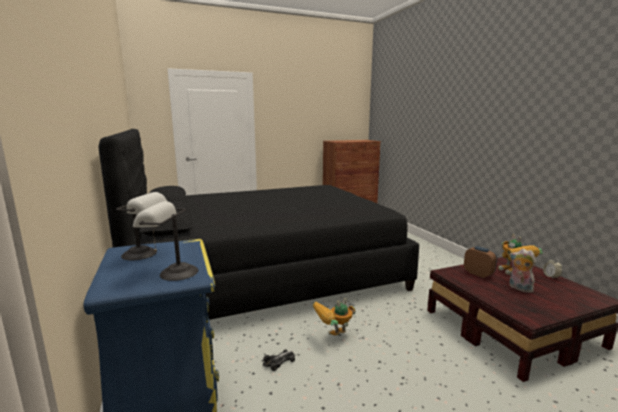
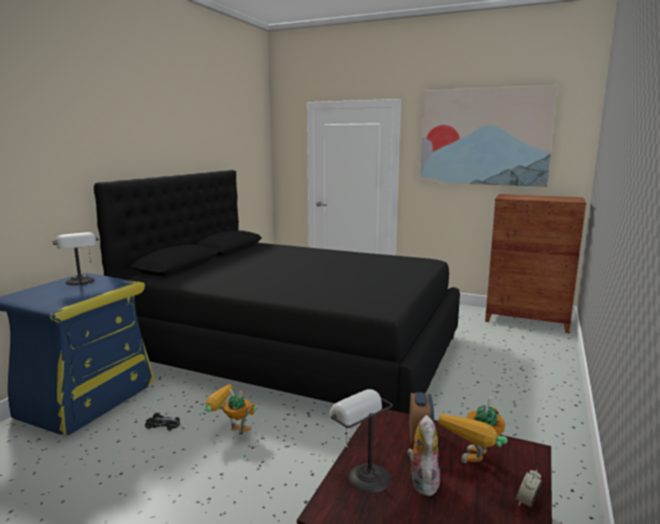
camera: 45 degrees right, 0 degrees up
(171, 272) = (55, 298): table lamp -> table lamp (362, 473)
(311, 103) = (484, 137): none -> picture

